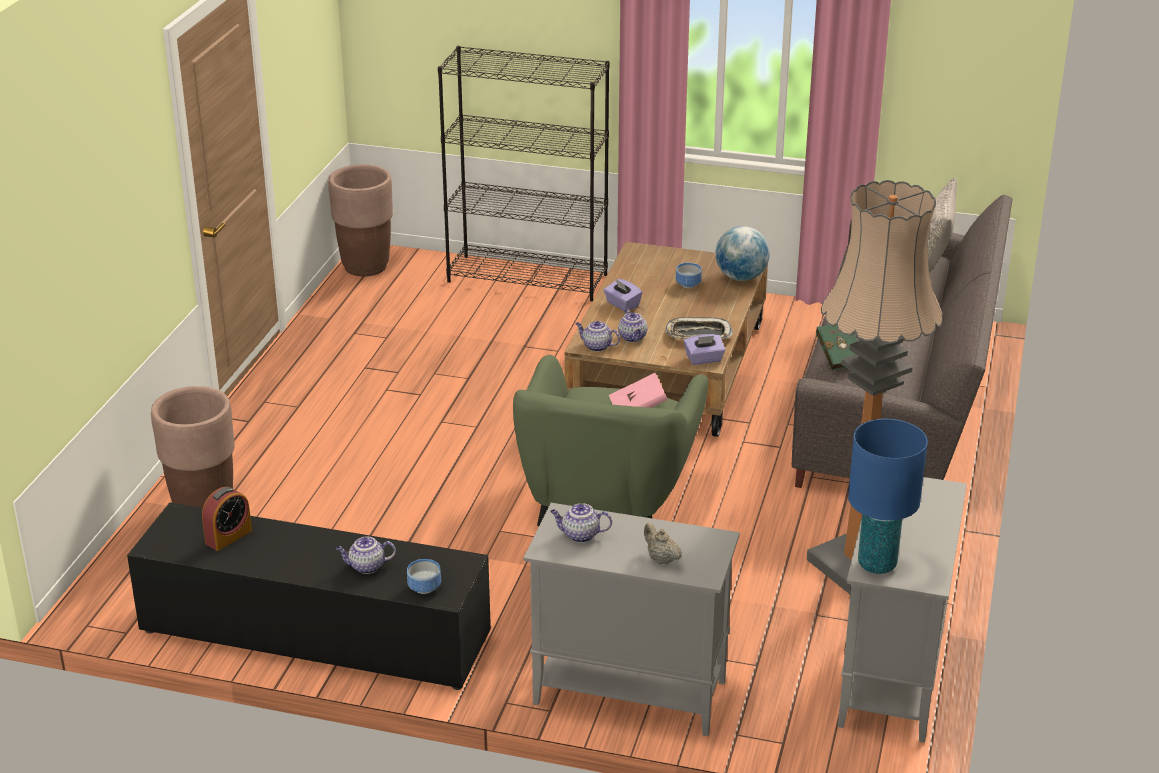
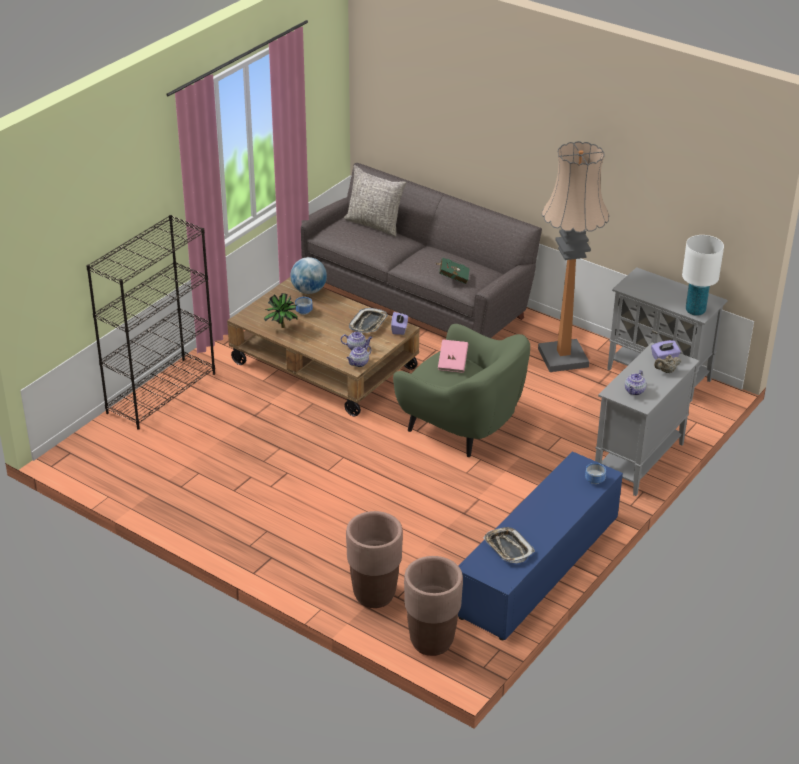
camera: 70 degrees left, 5 degrees up
(228, 537) = (508, 548): alarm clock -> tray
(312, 635) = (537, 568): black tv stand -> blue tv stand
(366, 267) = (83, 462): brown planter -> brown planter (431, 641)
(366, 567) = (565, 498): teapot -> none
(622, 304) = (312, 341): purple tissue box -> purple tissue box (664, 358)
(636, 278) = (281, 328): none -> potted plant
(877, 564) = (695, 311): blue table lamp -> white table lamp

